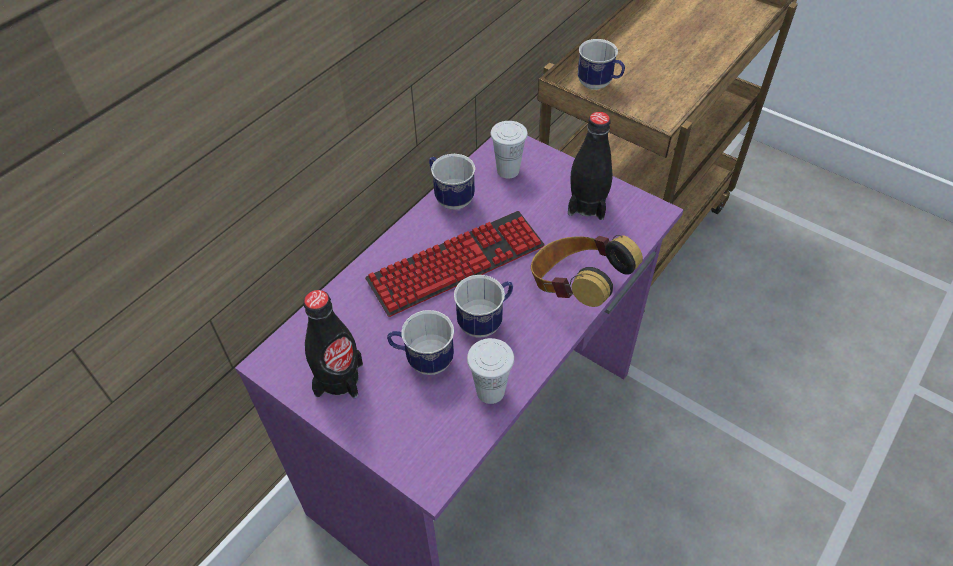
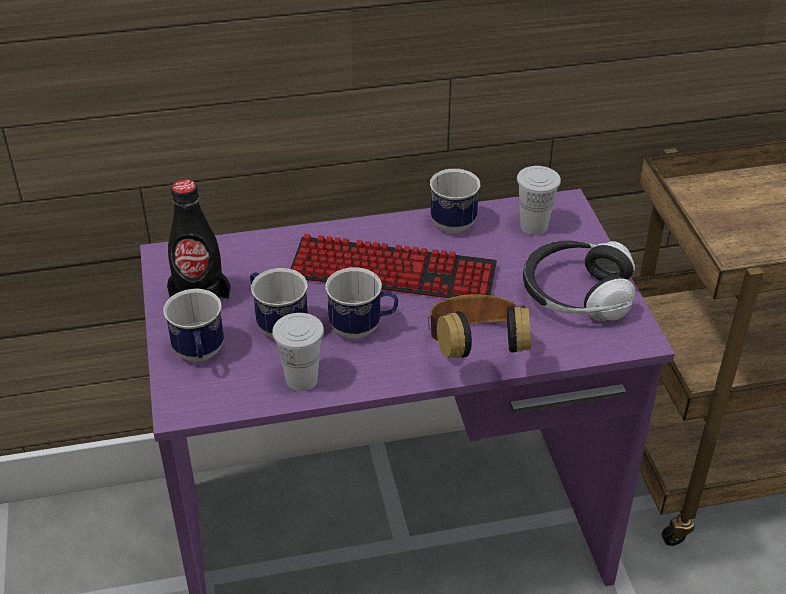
camera: 40 degrees right, 10 degrees down
(587, 205) = (576, 294): black bottle -> headphones
(599, 85) = (721, 199): mug -> mug (200, 356)

